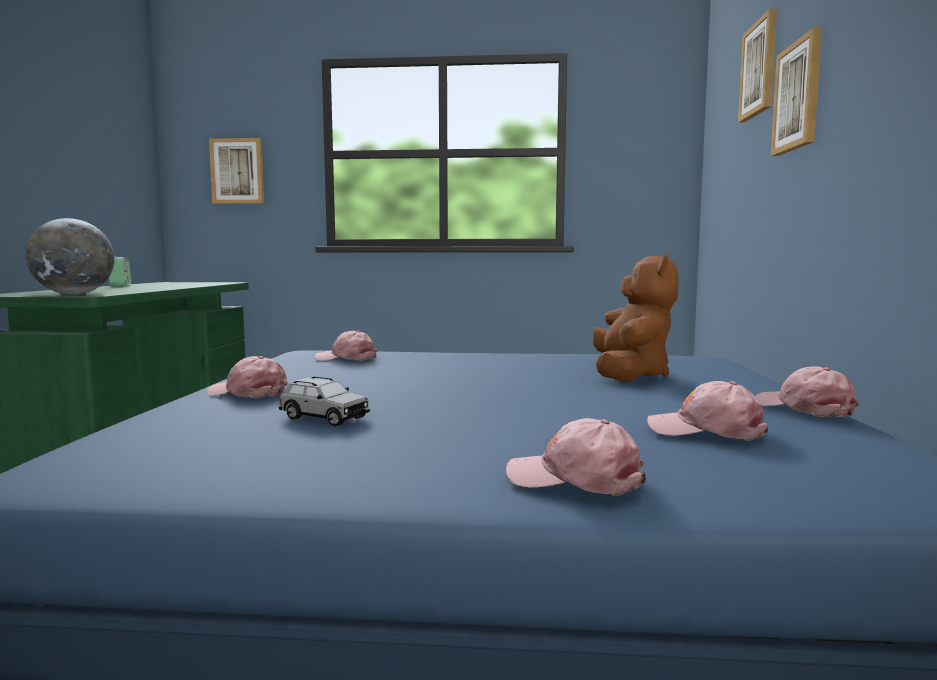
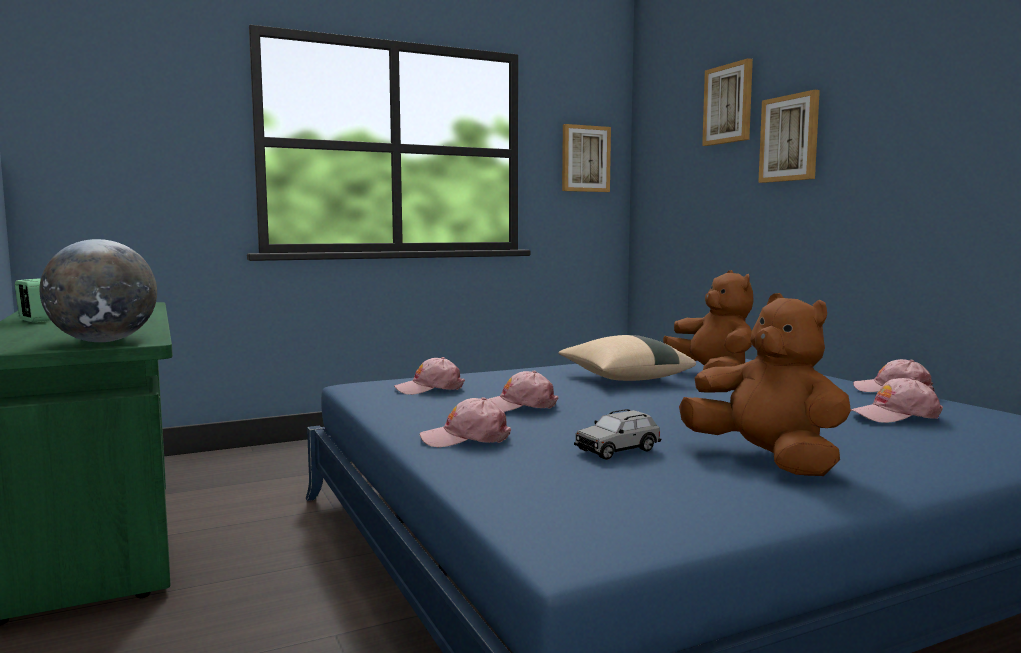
camera: 30 degrees left, 0 degrees up
(237, 171) = (131, 155): picture -> picture (585, 159)
(324, 418) = (617, 450): grey toy car -> grey toy car turned 150 degrees clockwise
(428, 449) = (766, 460): none -> brown plush toy
(529, 367) = (623, 379): none -> beige pillow
(575, 478) = (912, 462): pink cap -> pink cap (519, 406)

